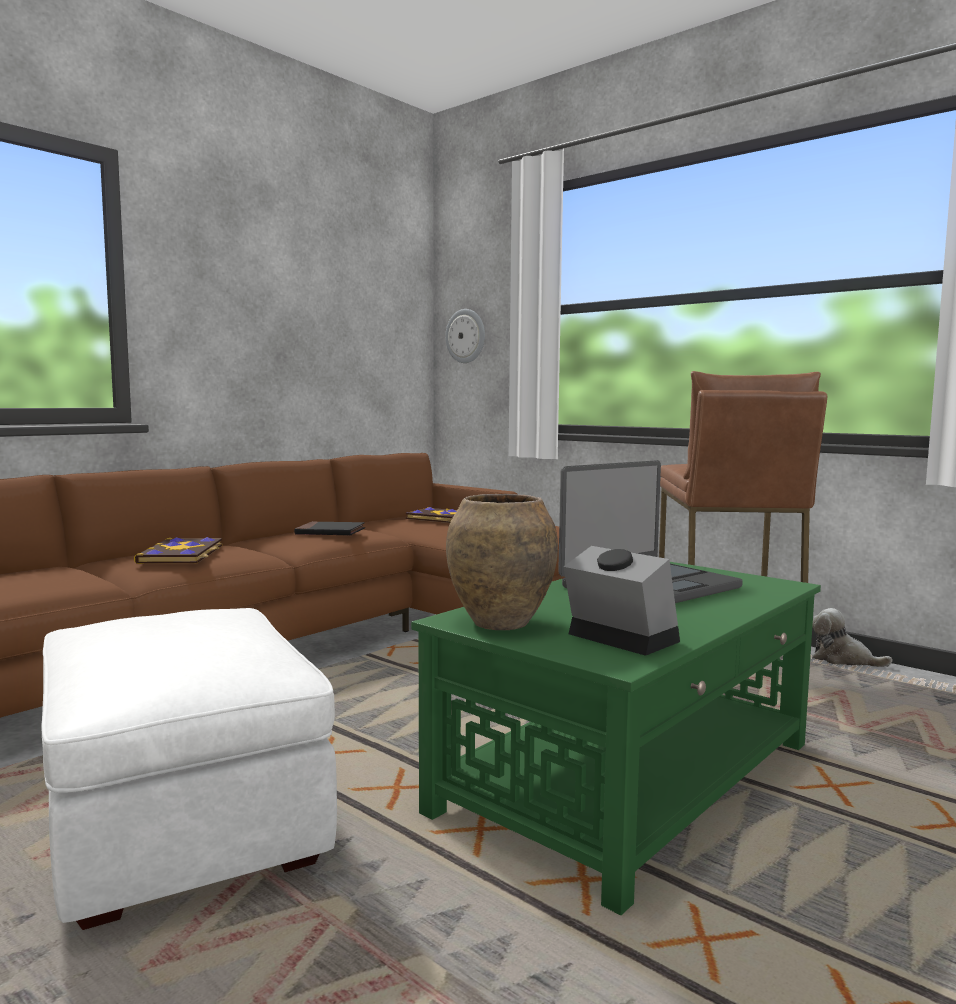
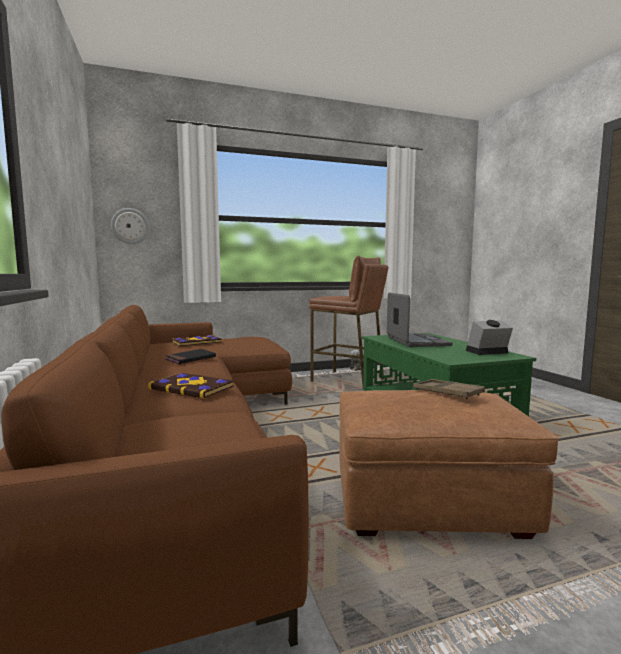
camera: 60 degrees left, 0 degrees up
(182, 823) = (428, 504): white ottoman -> brown ottoman
(210, 640) = (447, 393): none -> brown tray
(499, 623) = (460, 358): brown vase -> none

